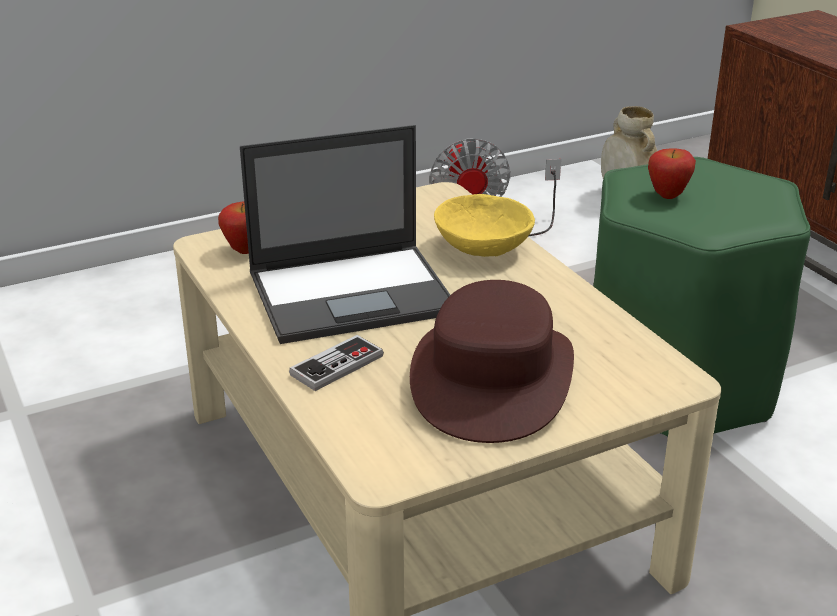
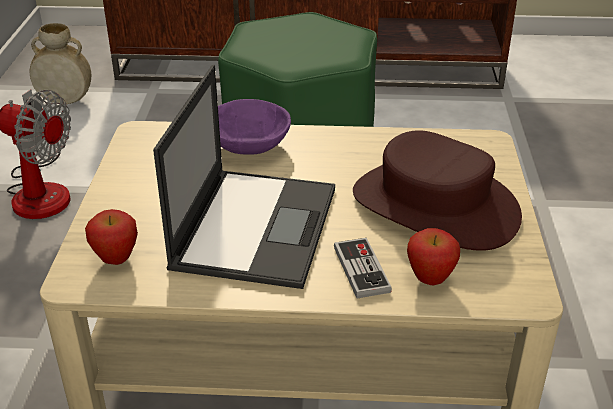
camera: 60 degrees left, 5 degrees up
(481, 247) = (247, 146): yellow bowl -> purple bowl
(668, 196) = (288, 50): apple -> apple (430, 280)

